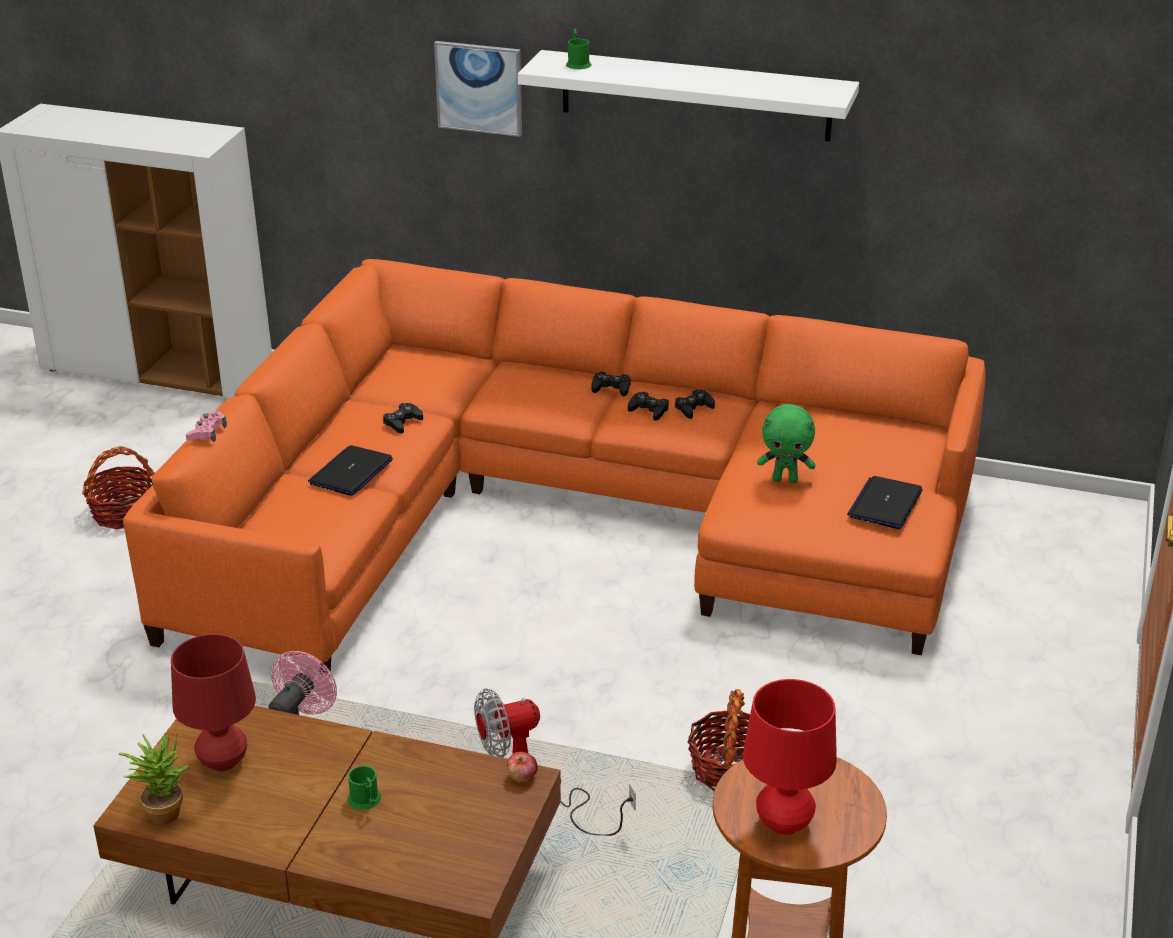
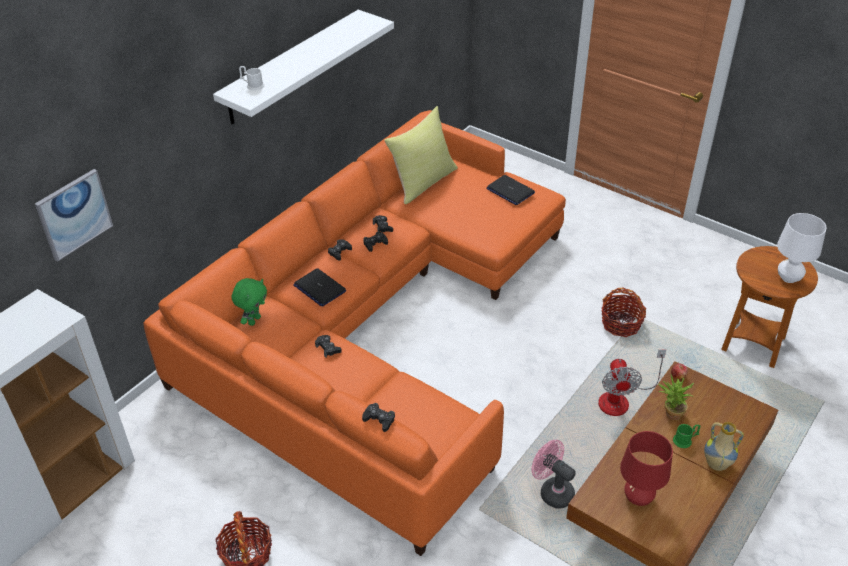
camera: 70 degrees left, 10 degrees up
(163, 810) = (675, 532): potted plant -> potted plant (670, 414)
(207, 432) = (379, 419): pink game controller -> black game controller
(321, 844) = (716, 464): none -> vase
(351, 472) = (376, 383): laptop -> laptop (319, 288)
(479, 88) = (182, 143): picture -> picture (74, 214)
(577, 63) = (252, 85): green mug -> white mug
(783, 823) = (788, 278): red table lamp -> white table lamp
(785, 479) = (470, 216): green plush toy -> green plush toy (254, 320)
(839, 420) = (423, 182): none -> yellow pillow

